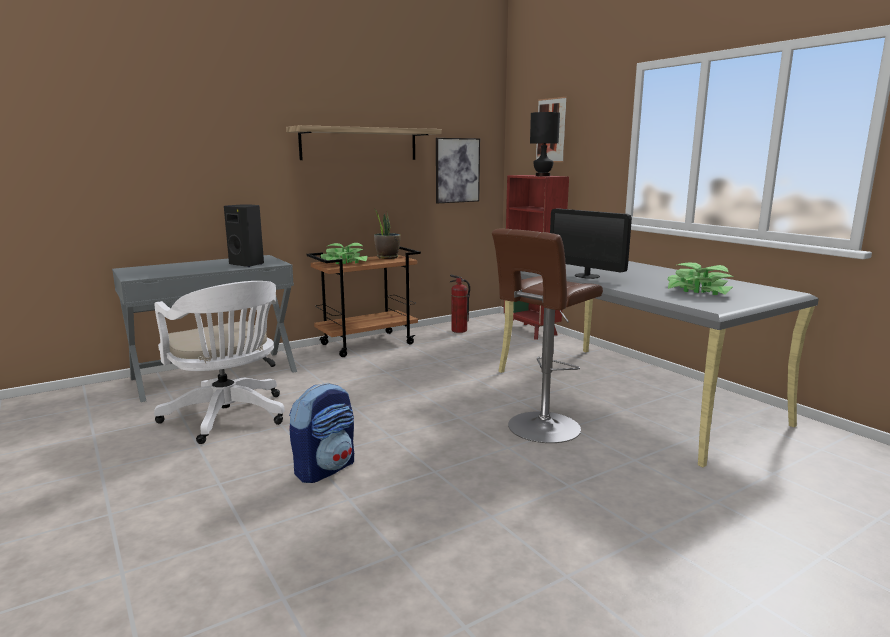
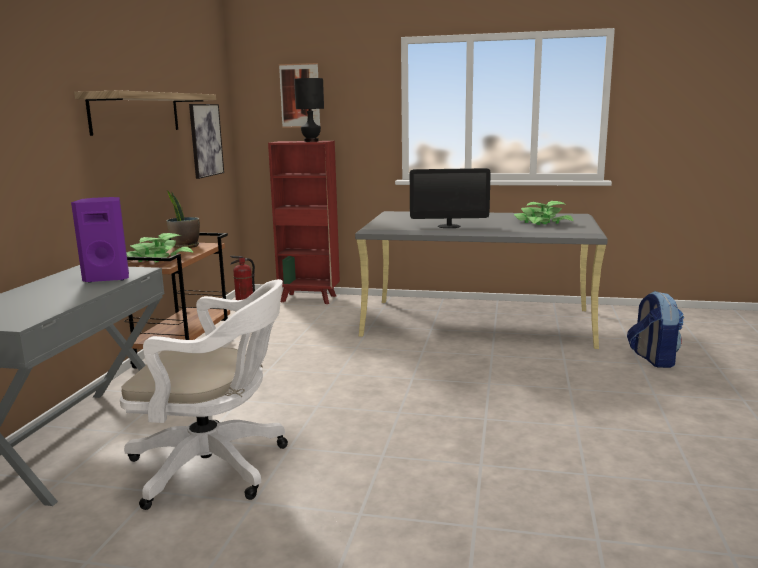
camera: 45 degrees left, 0 degrees up
(248, 264) = (108, 278): black speaker -> purple speaker
(325, 469) = (413, 456): backpack -> backpack (653, 359)
(541, 428) = (479, 363): brown stool -> none

